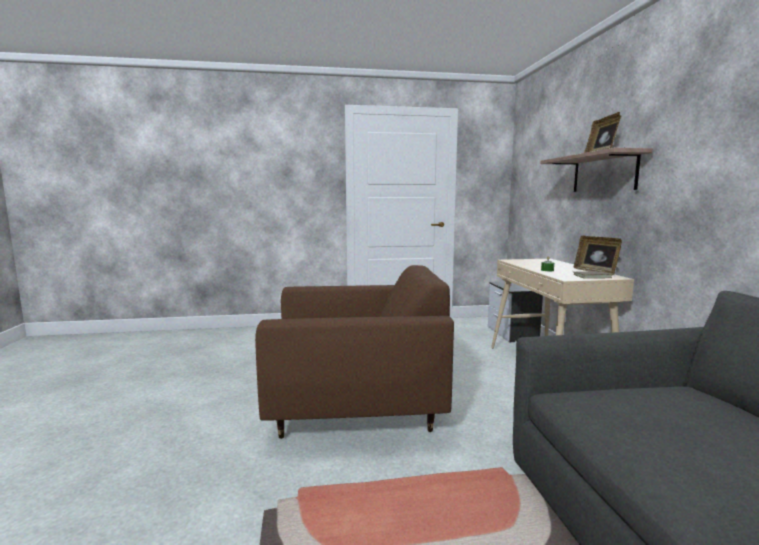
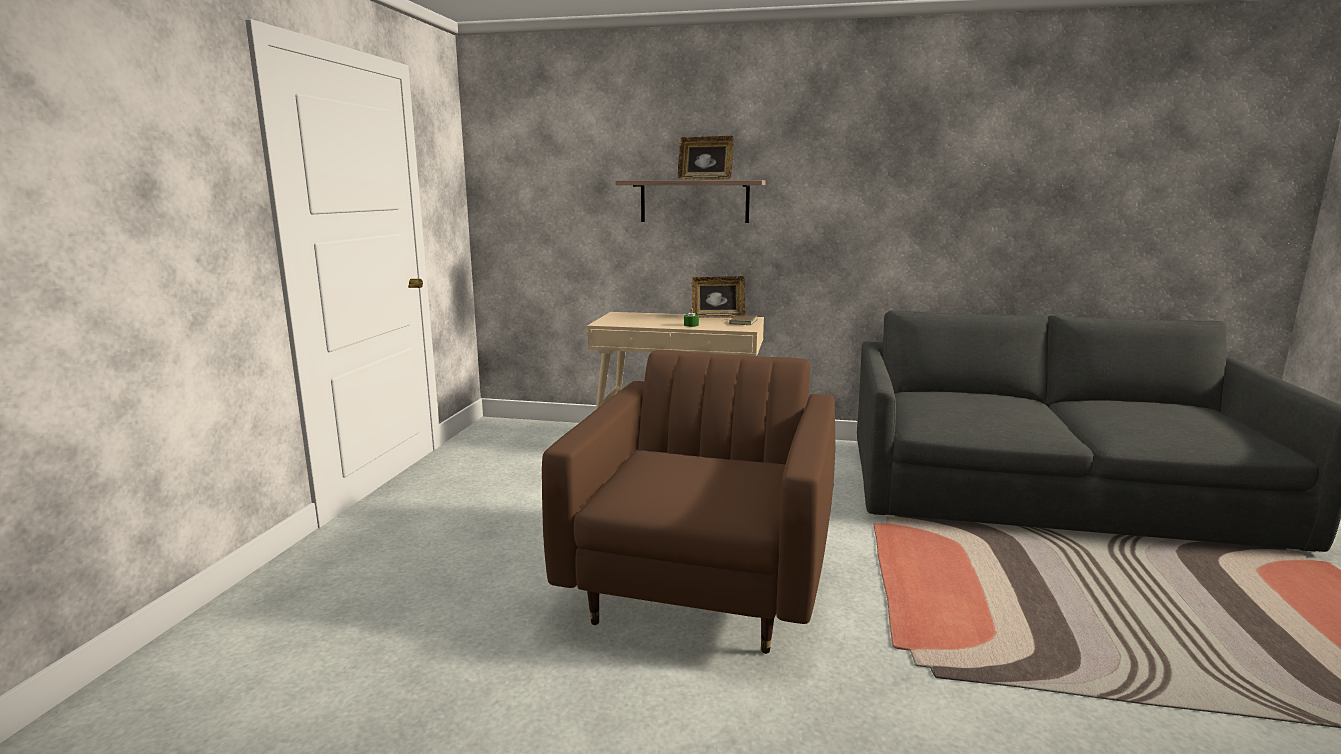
camera: 70 degrees left, 5 degrees up
(512, 334) = (559, 431): nightstand -> none

